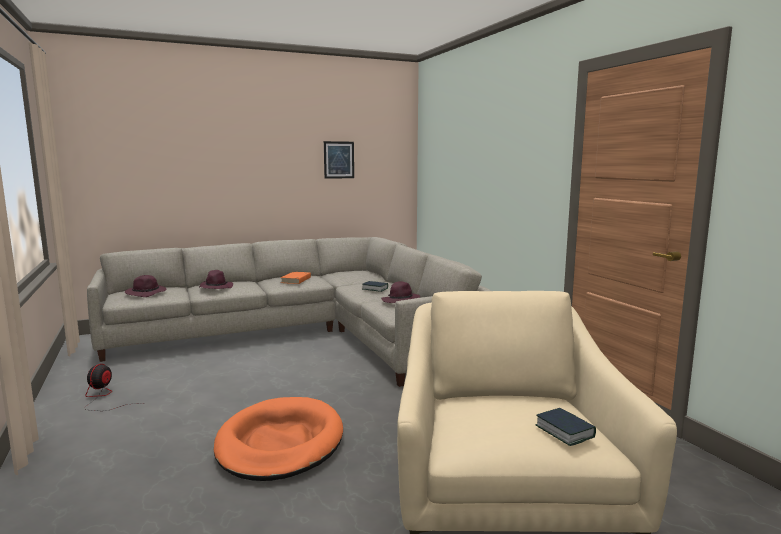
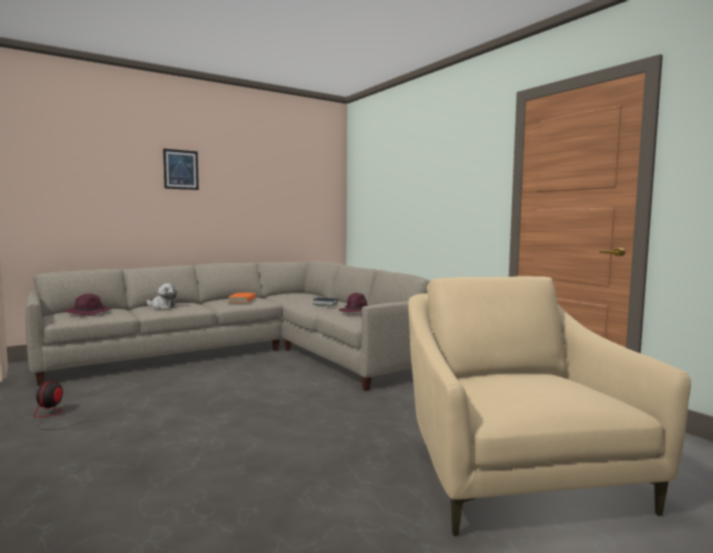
camera: 10 degrees left, 5 degrees down
(216, 287) = (162, 307): purple hat -> plush toy
(280, 443) = (270, 444): orange dog bed -> none
(339, 160) = (276, 188): picture -> picture (181, 169)
(564, 431) = (583, 393): book -> none

